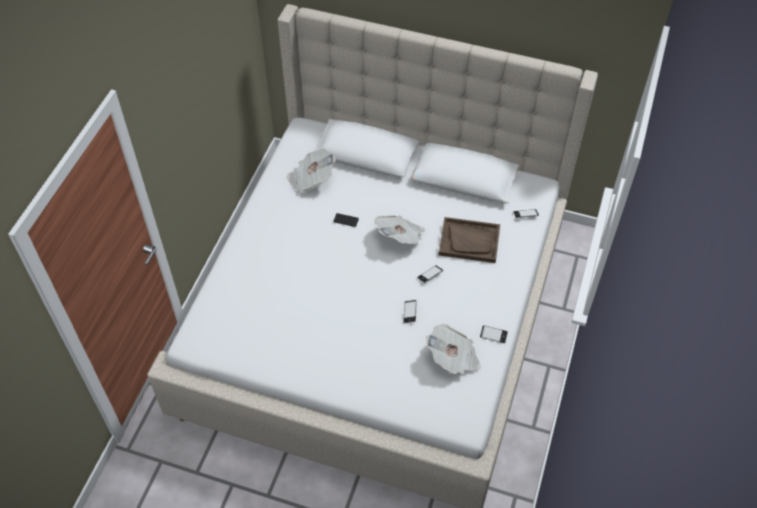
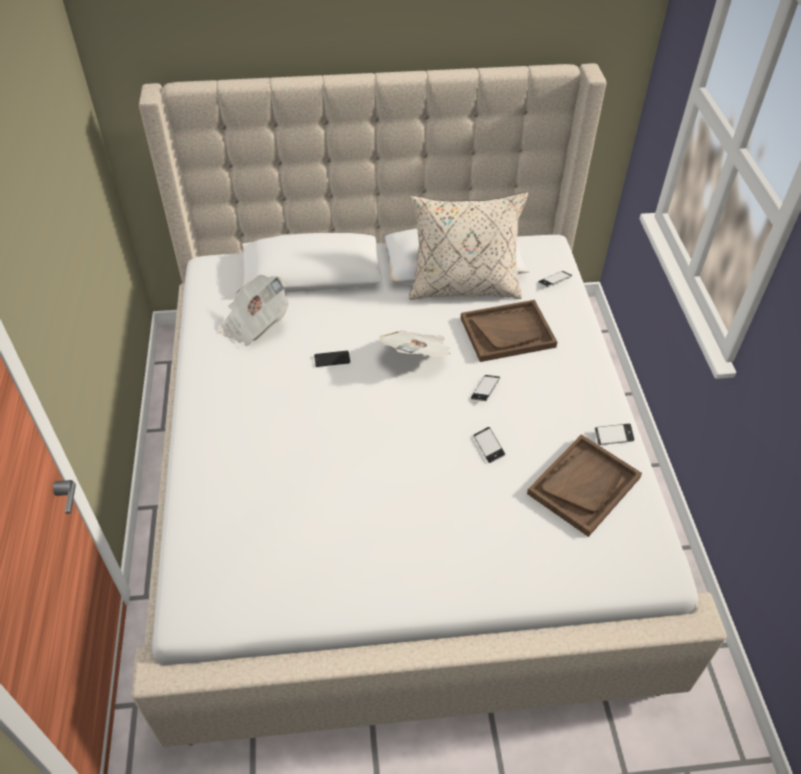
camera: 25 degrees left, 5 degrees down
(453, 358) = (583, 485): newspaper -> brown tray
(460, 198) = (463, 287): none -> beige pillow

